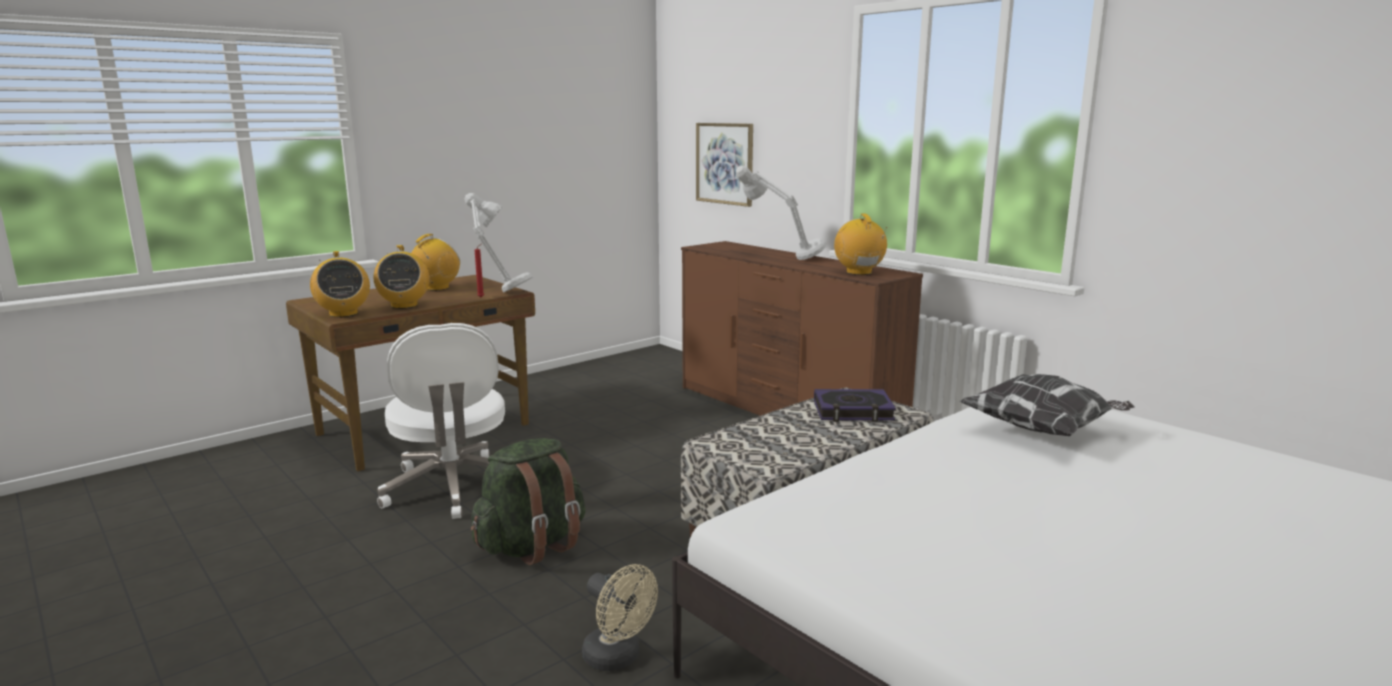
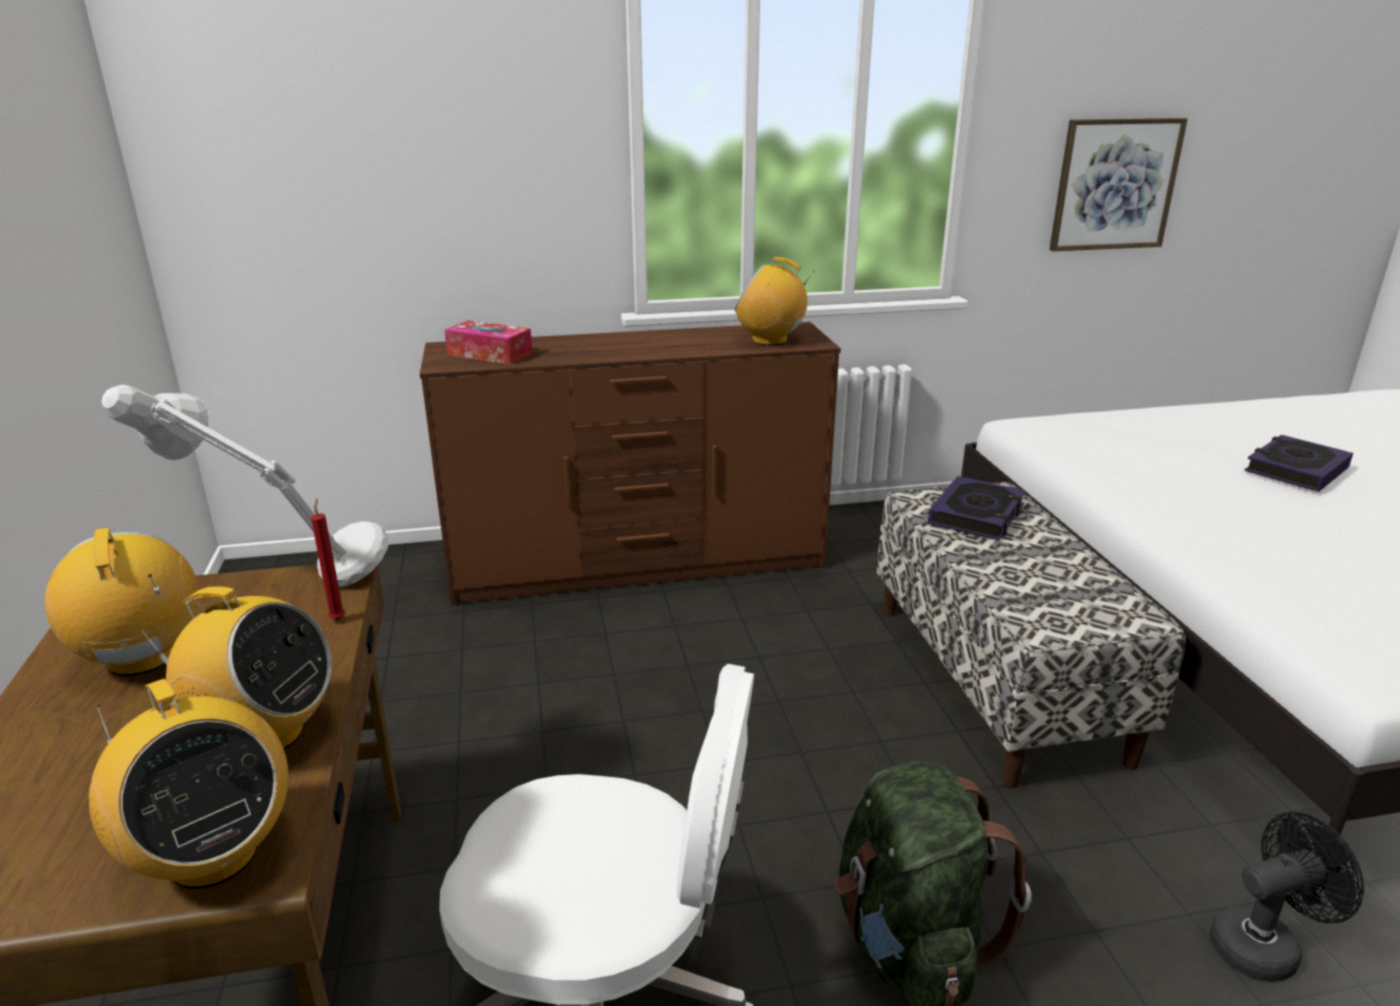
camera: 60 degrees left, 10 degrees up
(343, 314) = (212, 856): radio -> radio turned 45 degrees clockwise
(618, 658) = (1263, 945): beige fan -> black fan
(725, 163) = (353, 204): picture -> picture (1115, 185)
(727, 248) = (490, 354): none -> tissue box
(780, 258) = (615, 347): grey table lamp -> none
(1043, 430) = (1143, 454): pillow -> none
(1142, 488) = (1295, 470): none -> book

